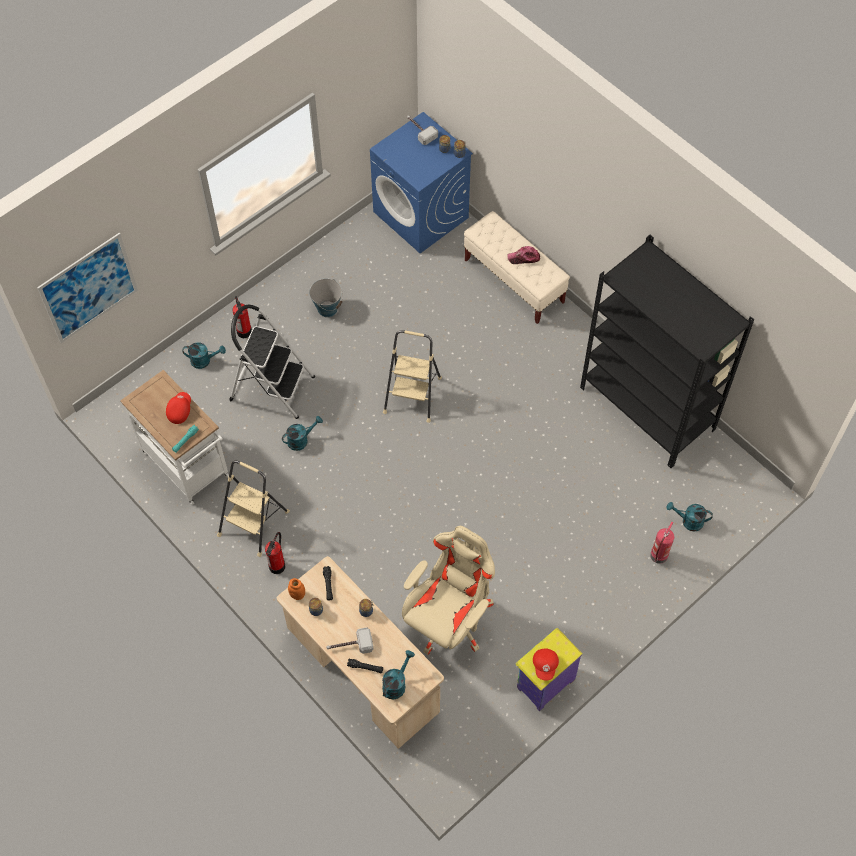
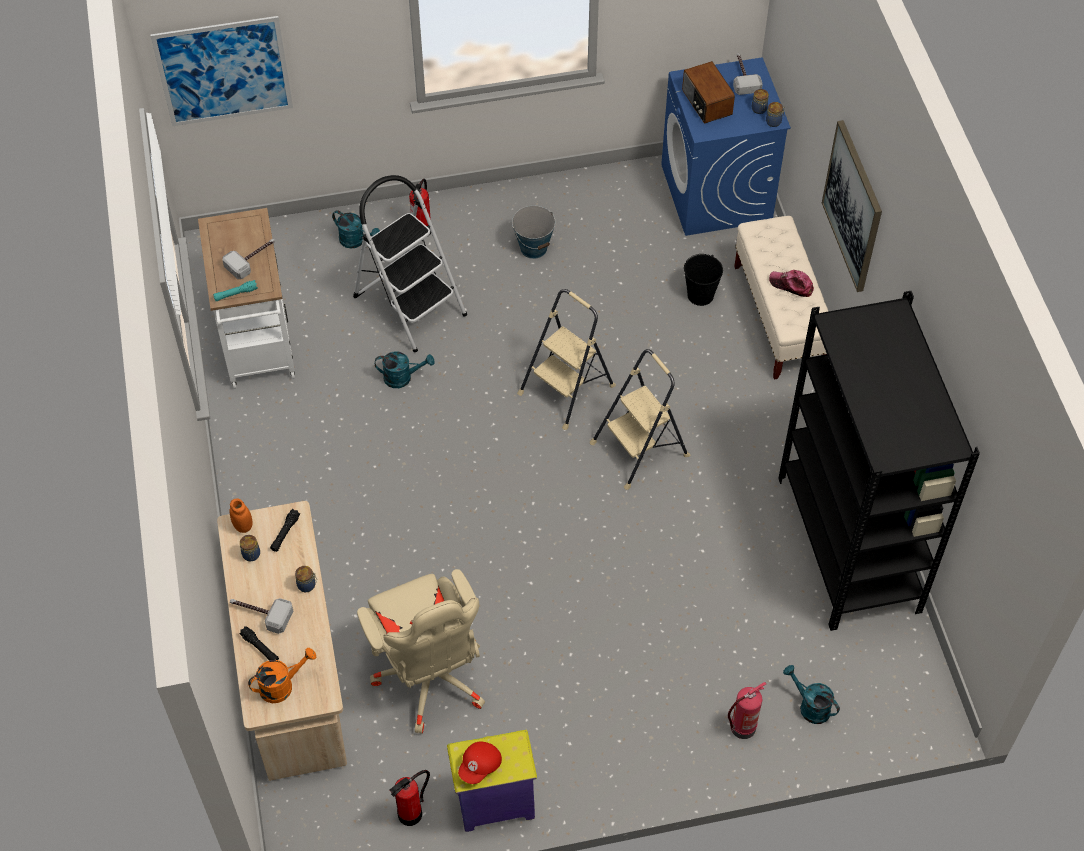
camera: 30 degrees right, 5 degrees down
(179, 410) = (252, 259): red cap -> hammer
(254, 521) = (289, 440): beige step ladder -> beige step ladder (642, 447)
(277, 566) = (279, 503): fire extinguisher -> fire extinguisher (410, 814)
(396, 683) = (282, 685): turquoise watering can -> orange watering can
(408, 160) = (706, 103): none -> radio
(447, 623) = (426, 669): beige office chair -> beige office chair turned 90 degrees clockwise
(456, 289) = (700, 295): none -> black bucket
(562, 192) = (853, 206): none -> picture

